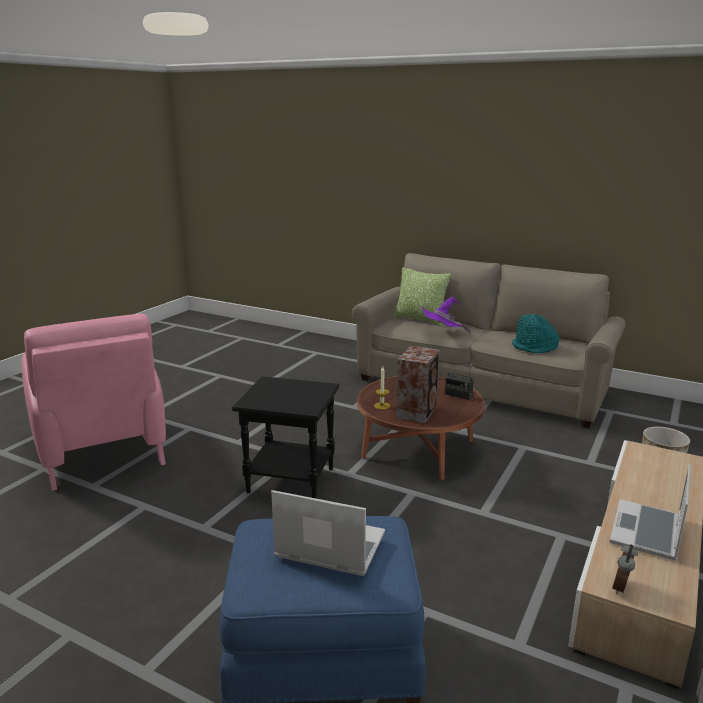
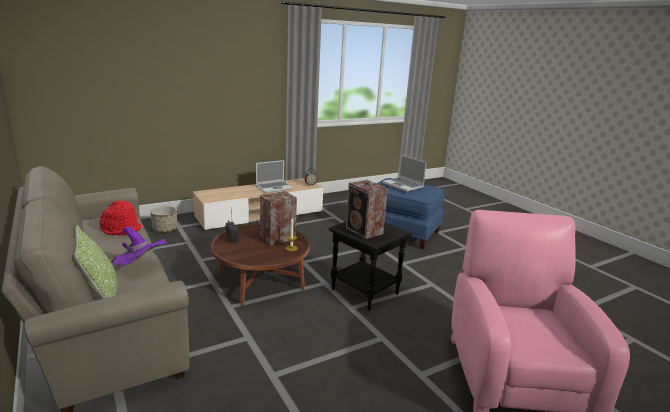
camera: 150 degrees left, 0 degrees up
(291, 389) = (364, 231): none -> speaker
(534, 348) = (121, 229): turquoise hat -> red hat

